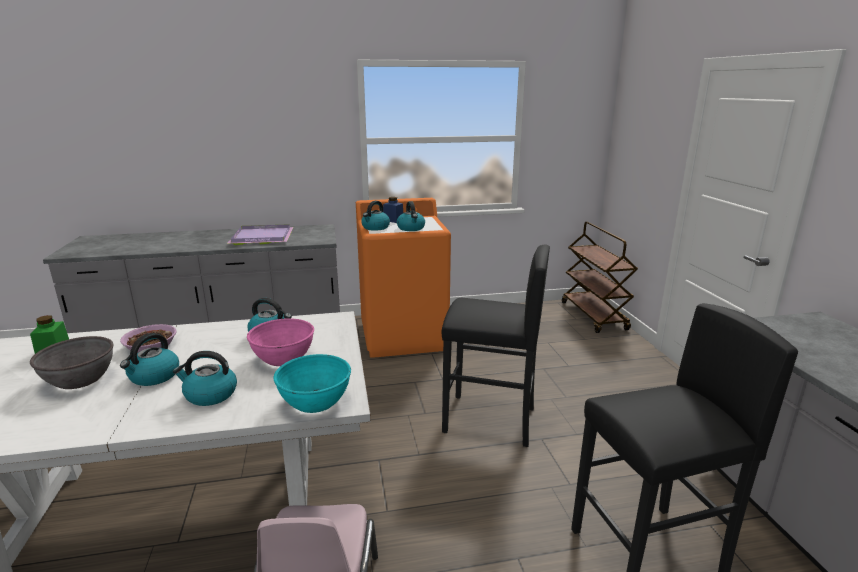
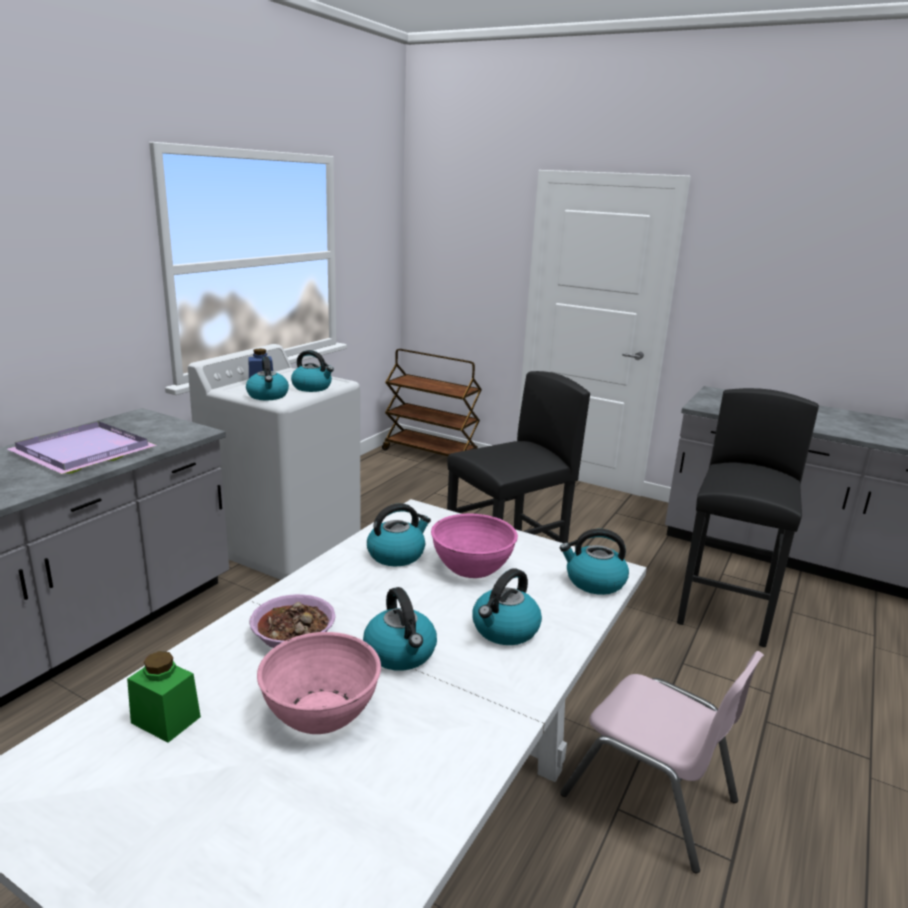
camera: 50 degrees left, 0 degrees up
(80, 379) = (321, 712): grey bowl -> pink bowl
(315, 401) = (594, 582): turquoise bowl -> kettle
(404, 336) = (285, 544): orange washing machine -> white washing machine

